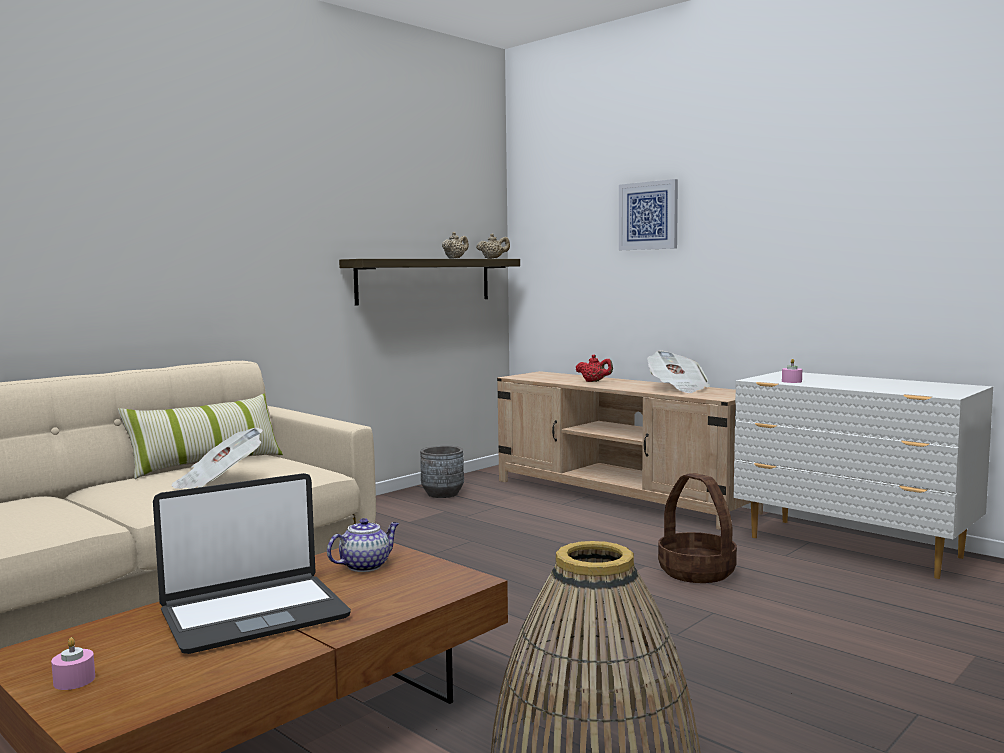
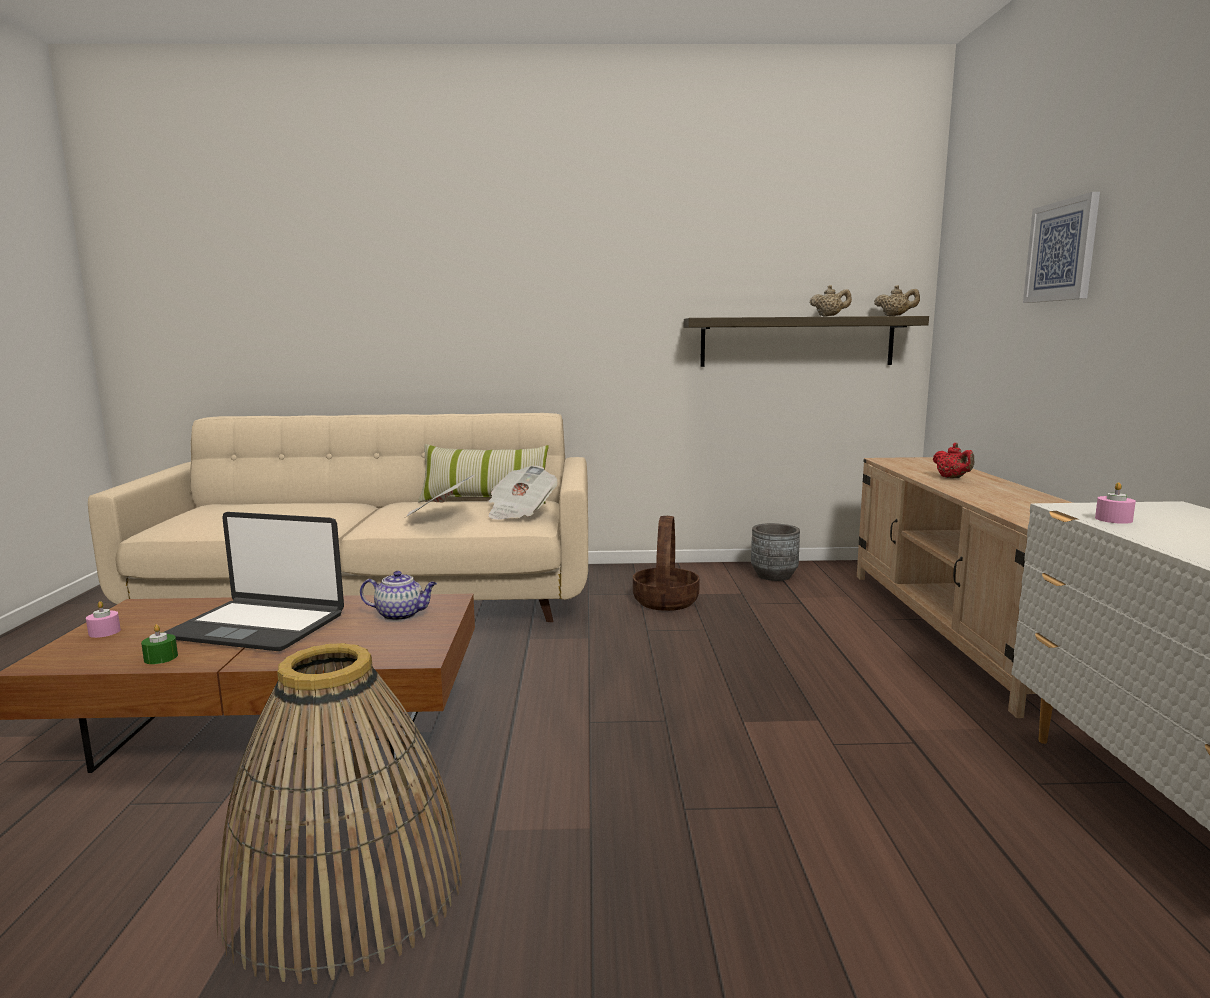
camera: 45 degrees right, 5 degrees up
(236, 665) = (161, 658): none -> green candle
(677, 389) = (1029, 504): newspaper -> newspaper (520, 512)
(695, 572) = (861, 751): basket -> basket (665, 601)

